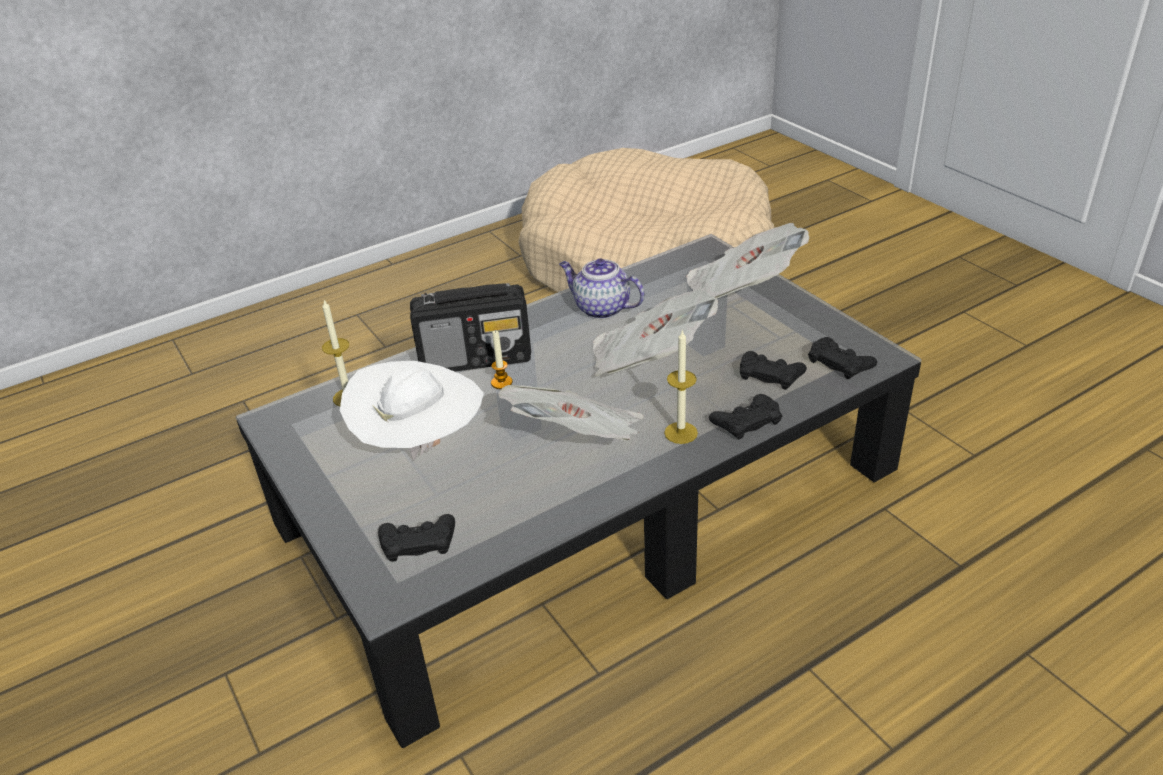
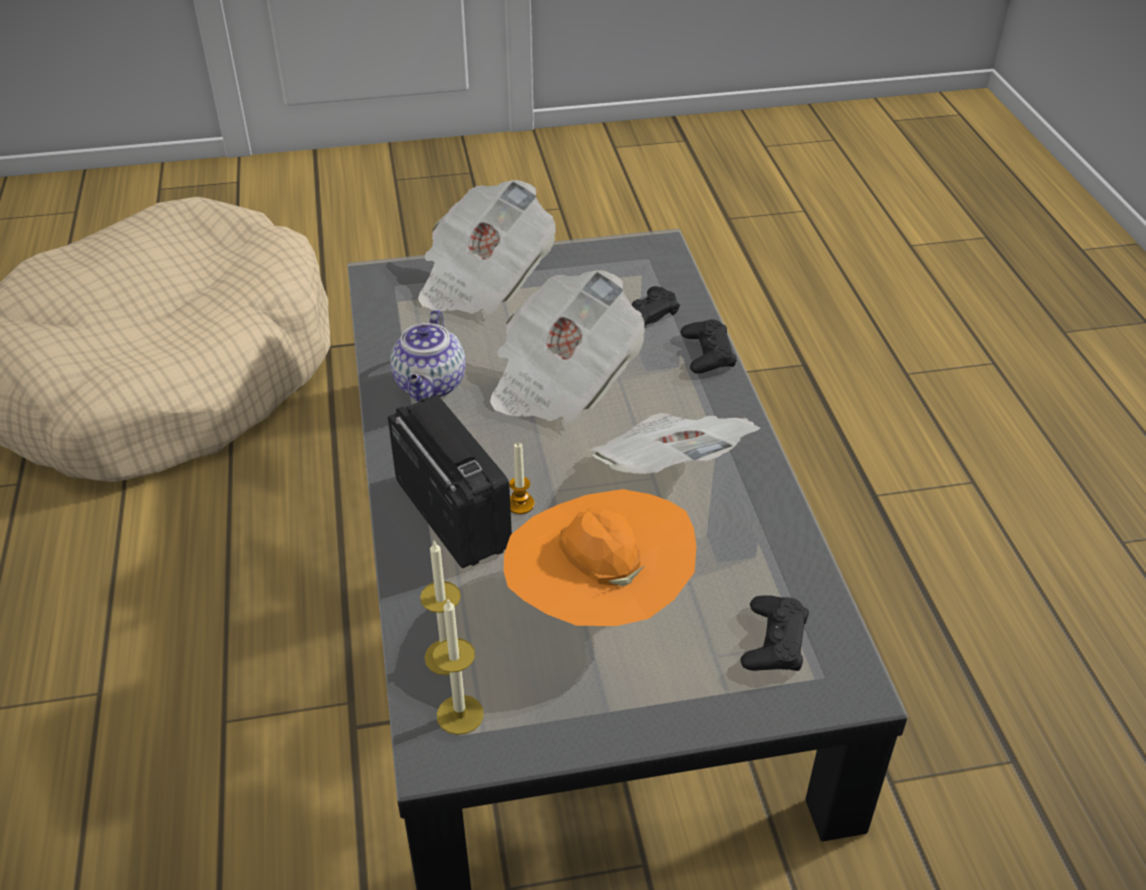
camera: 70 degrees left, 5 degrees up
(420, 445) = (598, 603): white hat -> orange hat
(476, 358) = (452, 513): radio -> radio turned 45 degrees counterclockwise
(600, 308) = (431, 386): teapot -> teapot turned 45 degrees counterclockwise
(681, 433) = (700, 399): candle -> candle (460, 714)
(840, 363) = (655, 270): black game controller -> none

